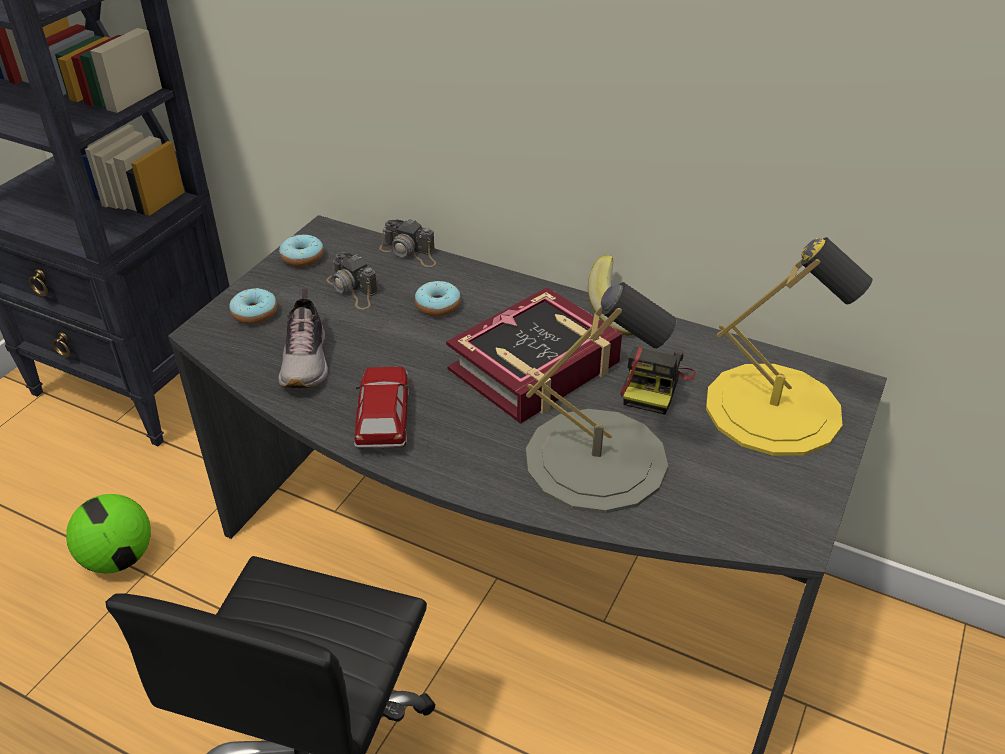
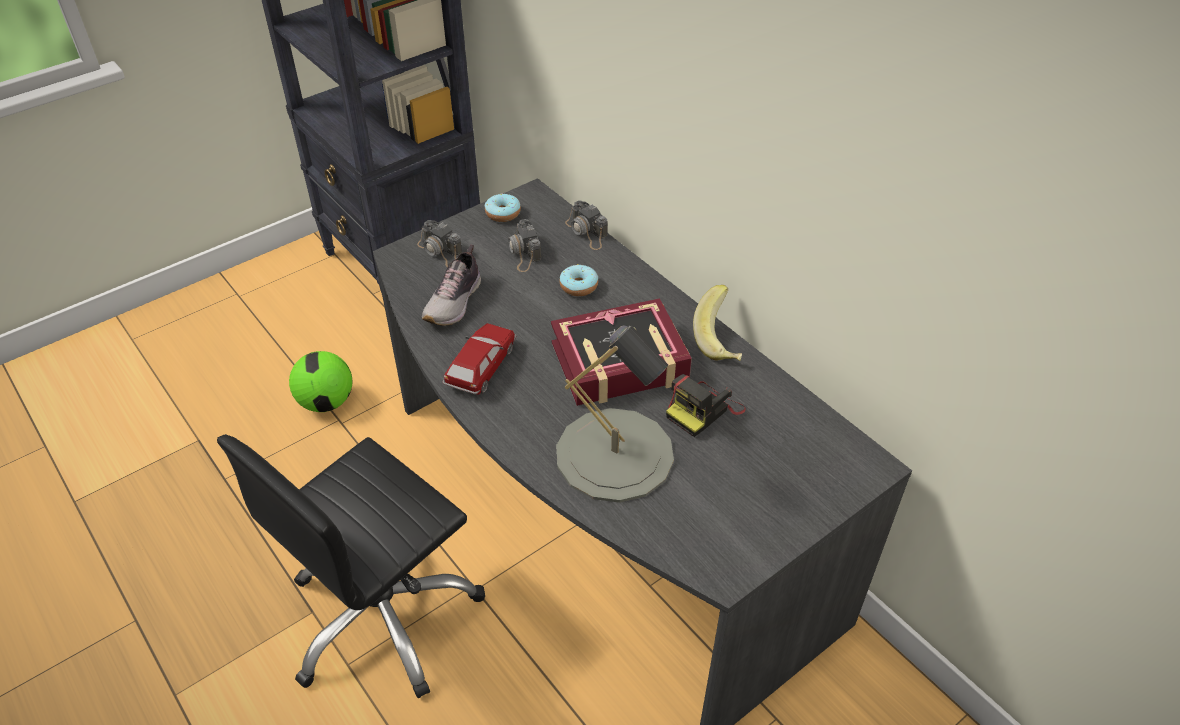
camera: 25 degrees right, 5 degrees up
(254, 314) = (441, 251): donut -> camera
(773, 408) = (788, 463): yellow table lamp -> none

